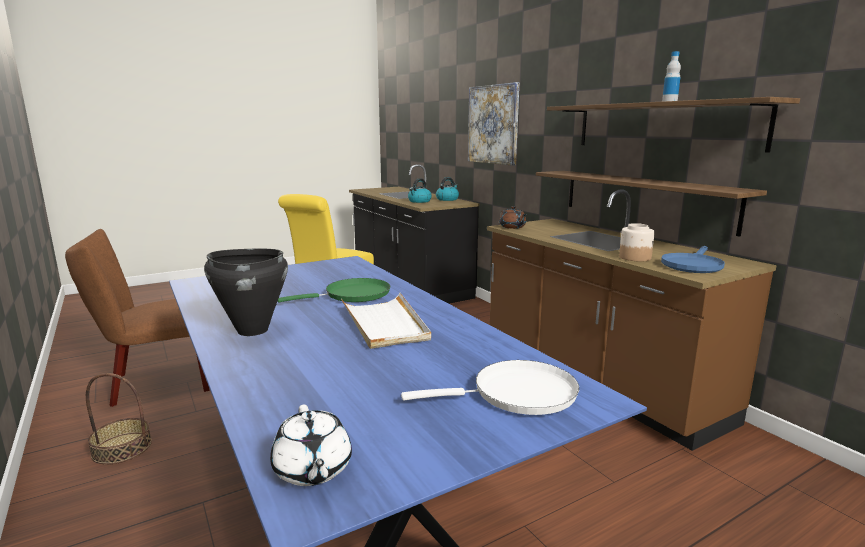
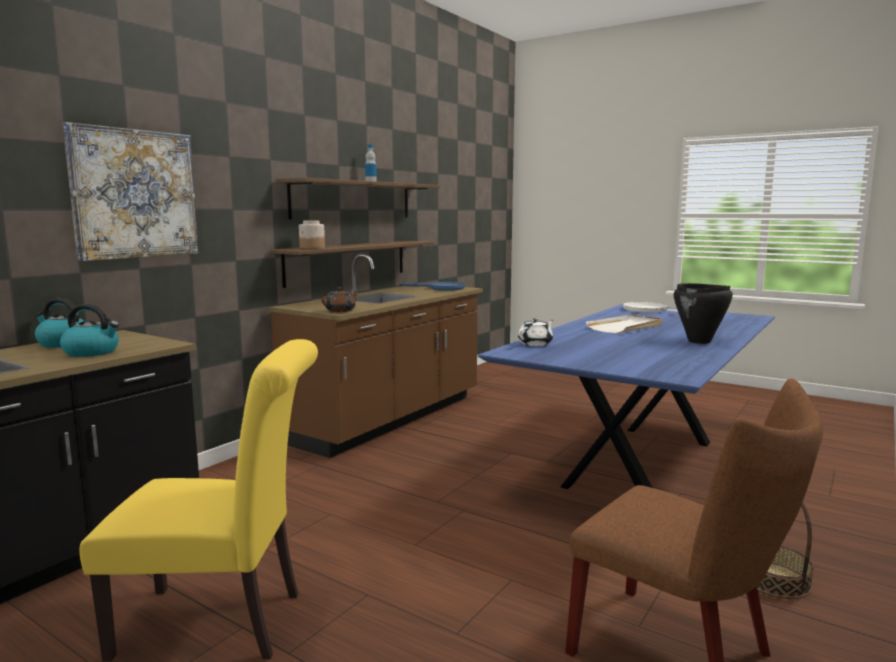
camera: 115 degrees left, 5 degrees down
(312, 470) = (746, 318): white teapot -> white teapot (535, 344)
(353, 295) = (595, 337): green frying pan -> none
(634, 257) = (436, 293): jar -> jar (312, 248)

